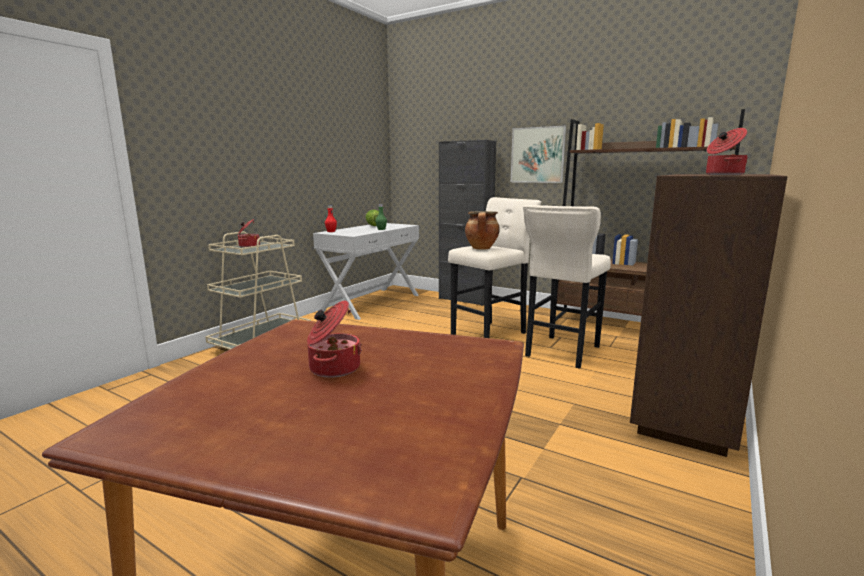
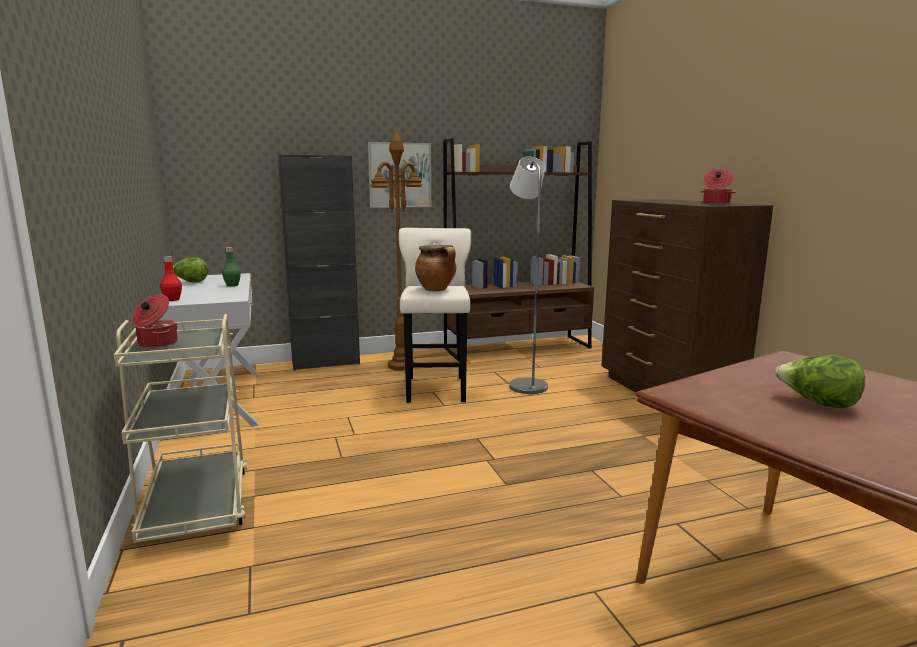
camera: 50 degrees left, 0 degrees up
(333, 368) = (817, 404): cooking pot -> lettuce
(504, 314) = (401, 365): none -> brown floor lamp
(561, 353) = (525, 384): beige stool -> grey floor lamp

